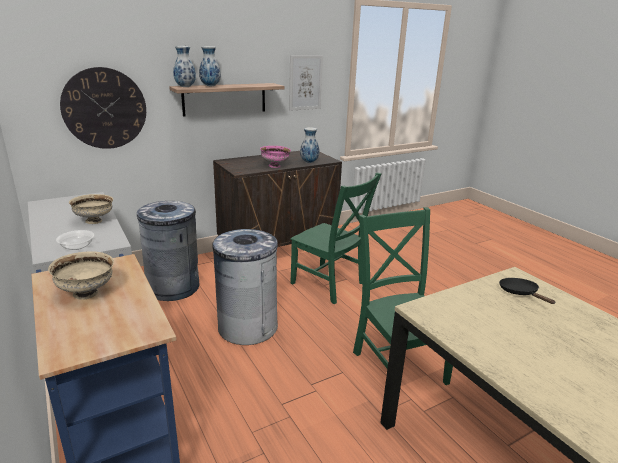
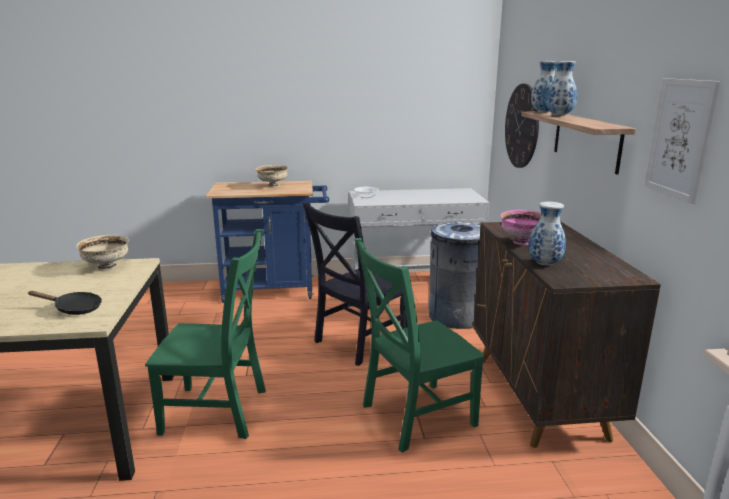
camera: 115 degrees right, 5 degrees down
(94, 221) = (413, 199): beige bowl -> beige bowl (107, 268)
(247, 327) = (357, 342): grey trash can -> black chair

